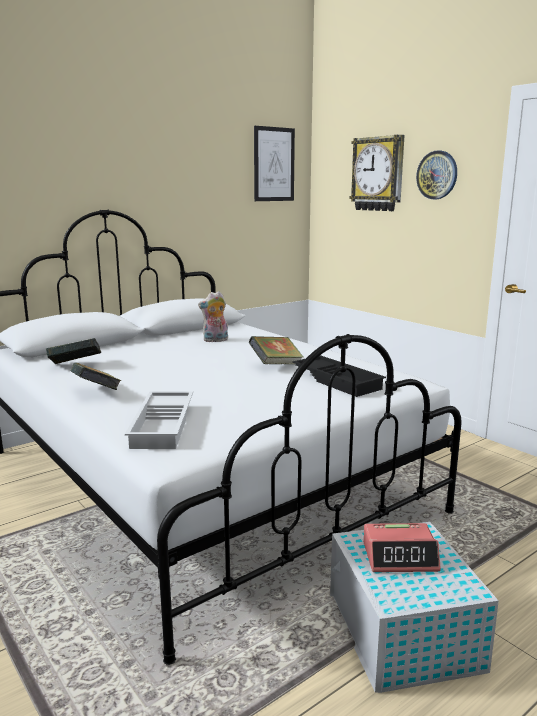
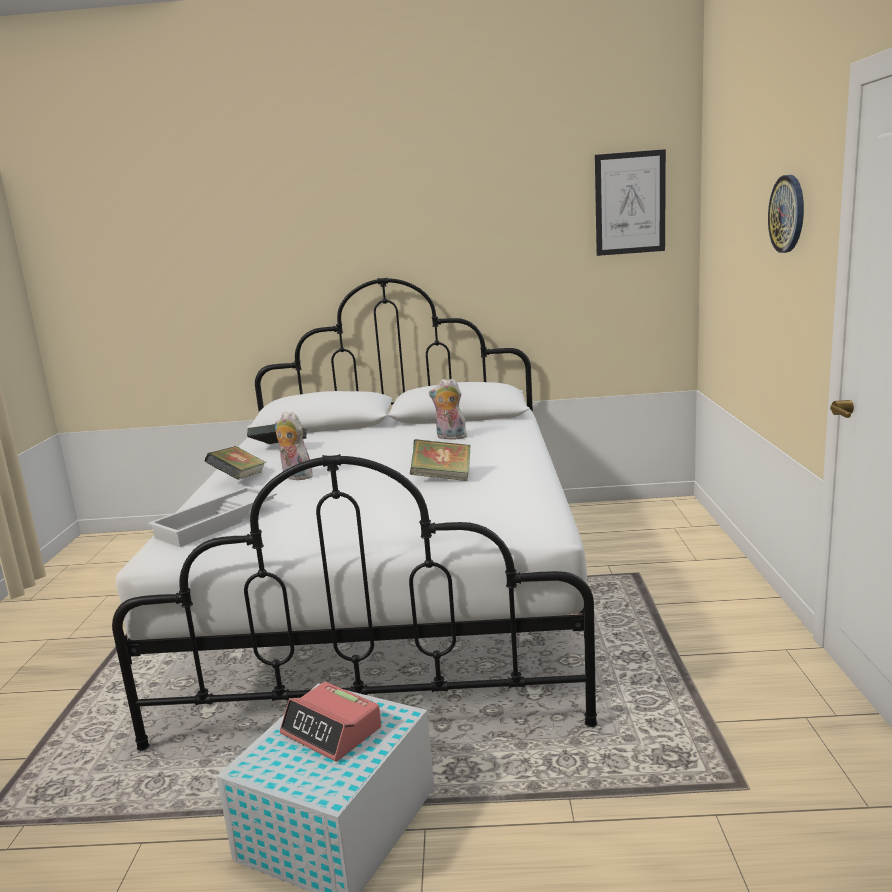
camera: 40 degrees right, 0 degrees up
(148, 382) = (295, 477): none -> plush toy
(338, 381) = (460, 510): black tray -> none
(378, 174) = (743, 211): wall clock -> none

